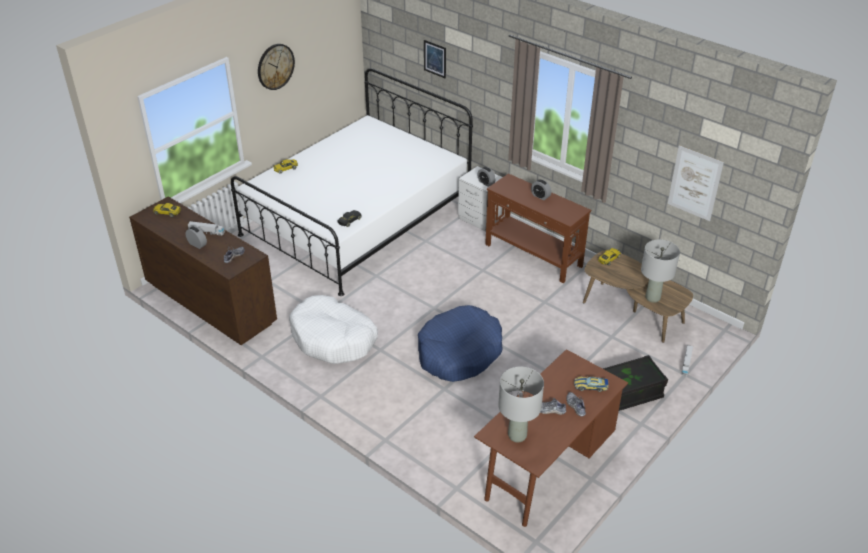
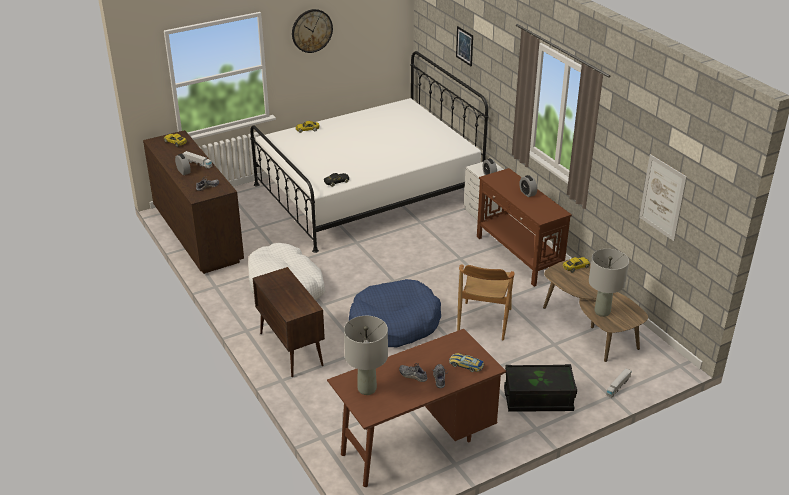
camera: 20 degrees right, 5 degrees down
(375, 404) = (290, 349): none -> brown cabinet
(538, 329) = (484, 321): none -> brown chair

